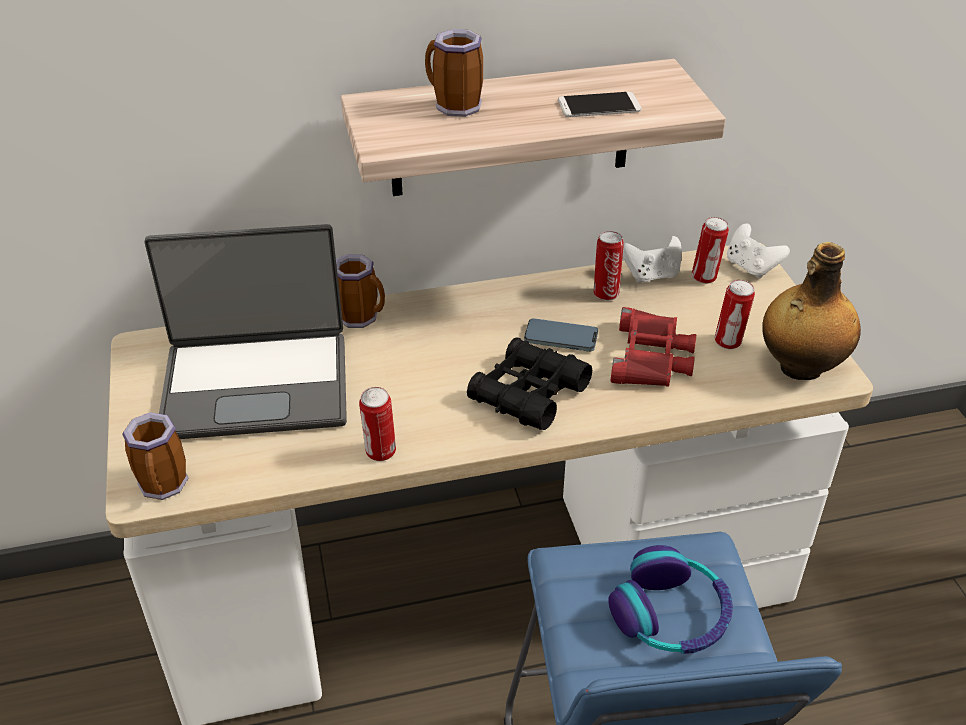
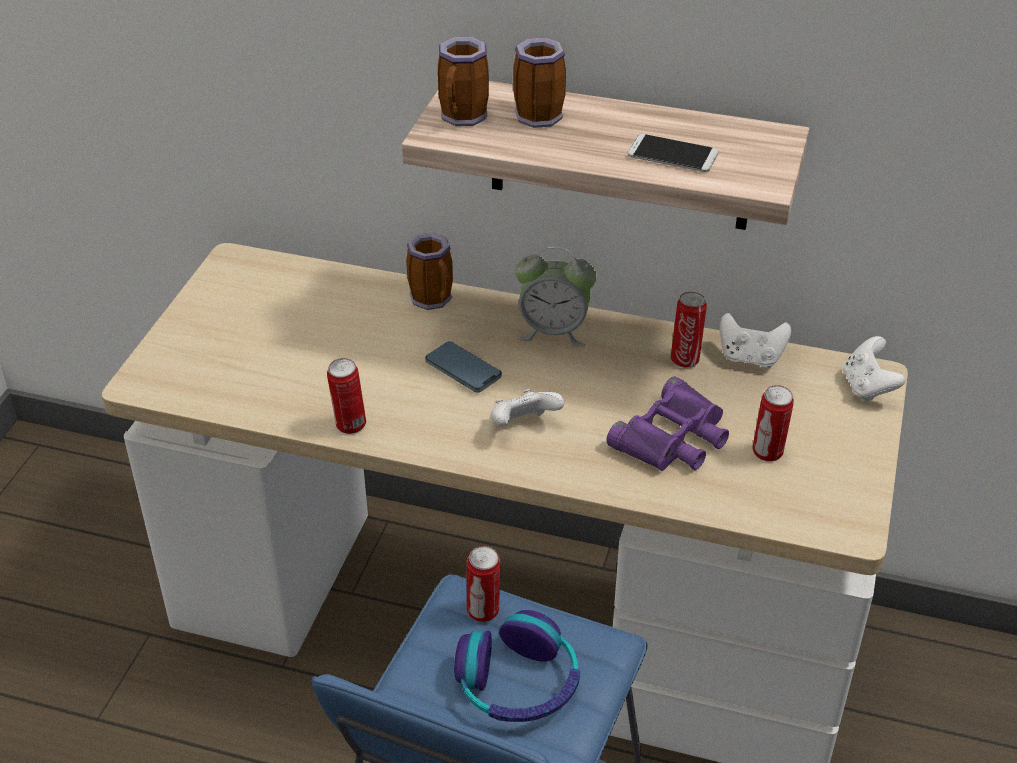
camera: 30 degrees right, 0 degrees up
(165, 486) = (162, 385): mug -> mug (464, 118)
(256, 384) = (297, 327): laptop -> none
(485, 308) = (554, 331): none -> alarm clock
(528, 394) = (523, 426): black binoculars -> white game controller
(560, 338) = (600, 386): phone -> phone (463, 370)
(652, 358) = (673, 438): red binoculars -> purple binoculars
(705, 277) = (806, 380): can -> can (483, 612)
(799, 368) = (819, 506): bottle -> none

